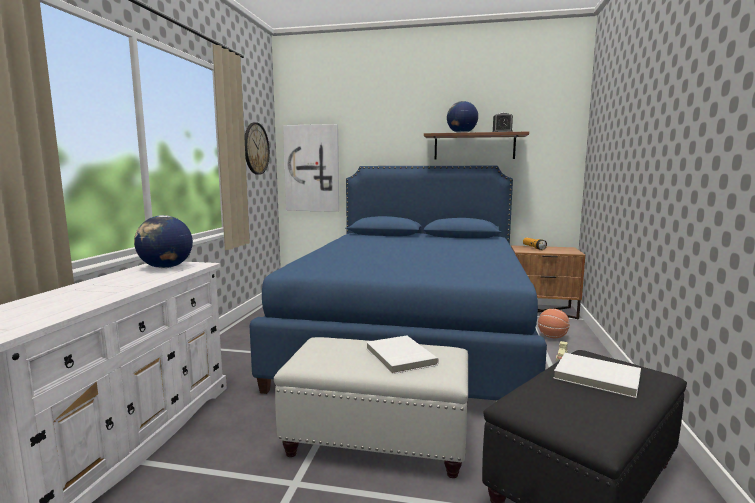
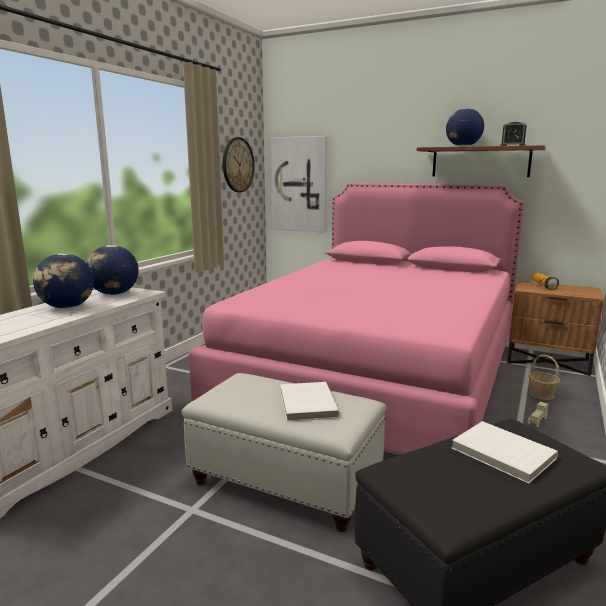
camera: 15 degrees right, 5 degrees up
(121, 281) = (67, 307): none -> globe
(411, 337) = (376, 377): blue bed -> pink bed
(552, 337) = (541, 394): basketball -> basket

